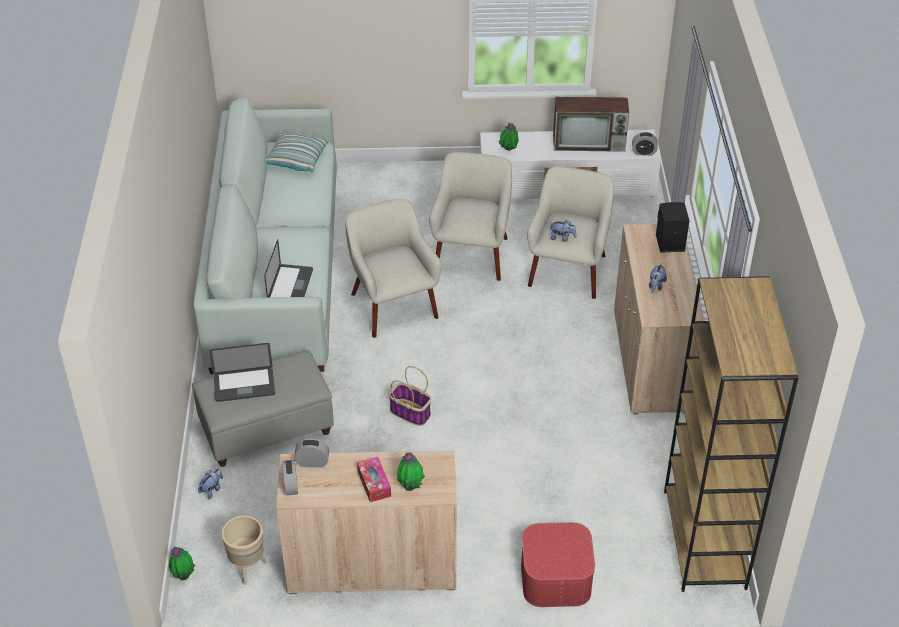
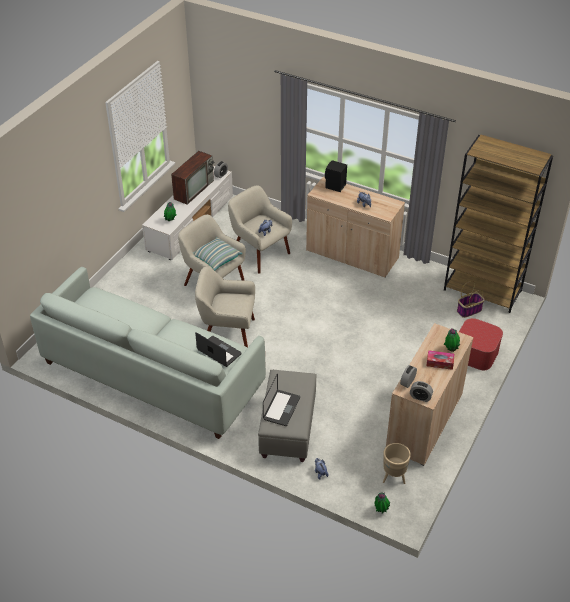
camera: 60 degrees left, 0 degrees up
(296, 160) = (99, 306): pillow -> pillow (216, 259)
(411, 413) = (321, 360): basket -> basket (469, 310)

